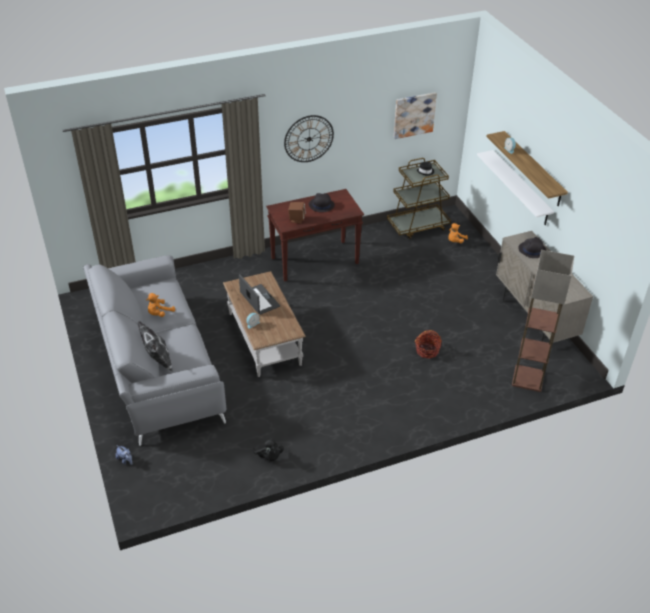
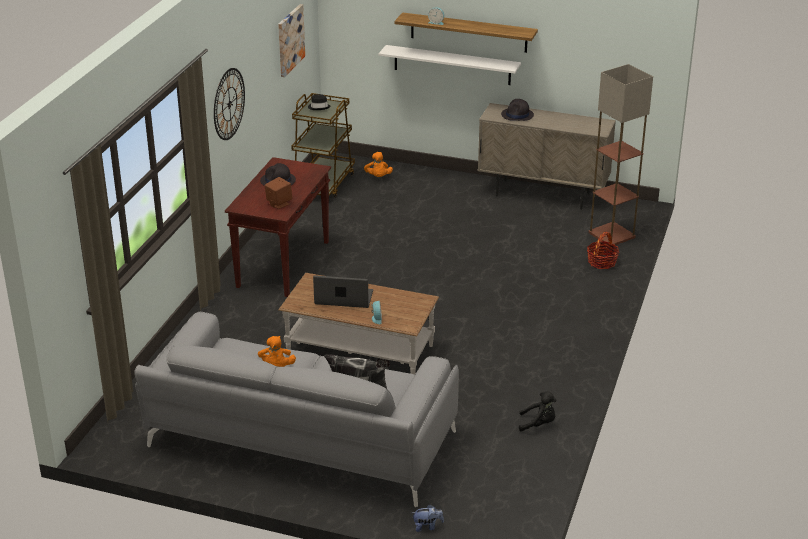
camera: 50 degrees left, 10 degrees down
(427, 350) = (509, 266): basket -> basket (601, 262)

